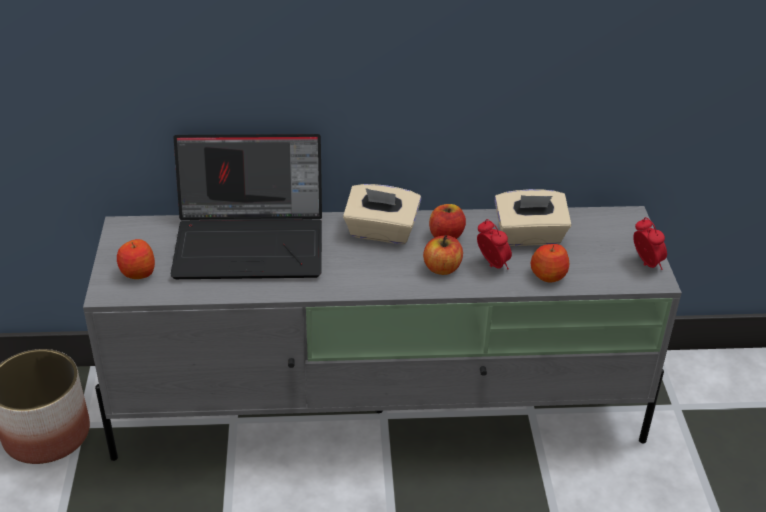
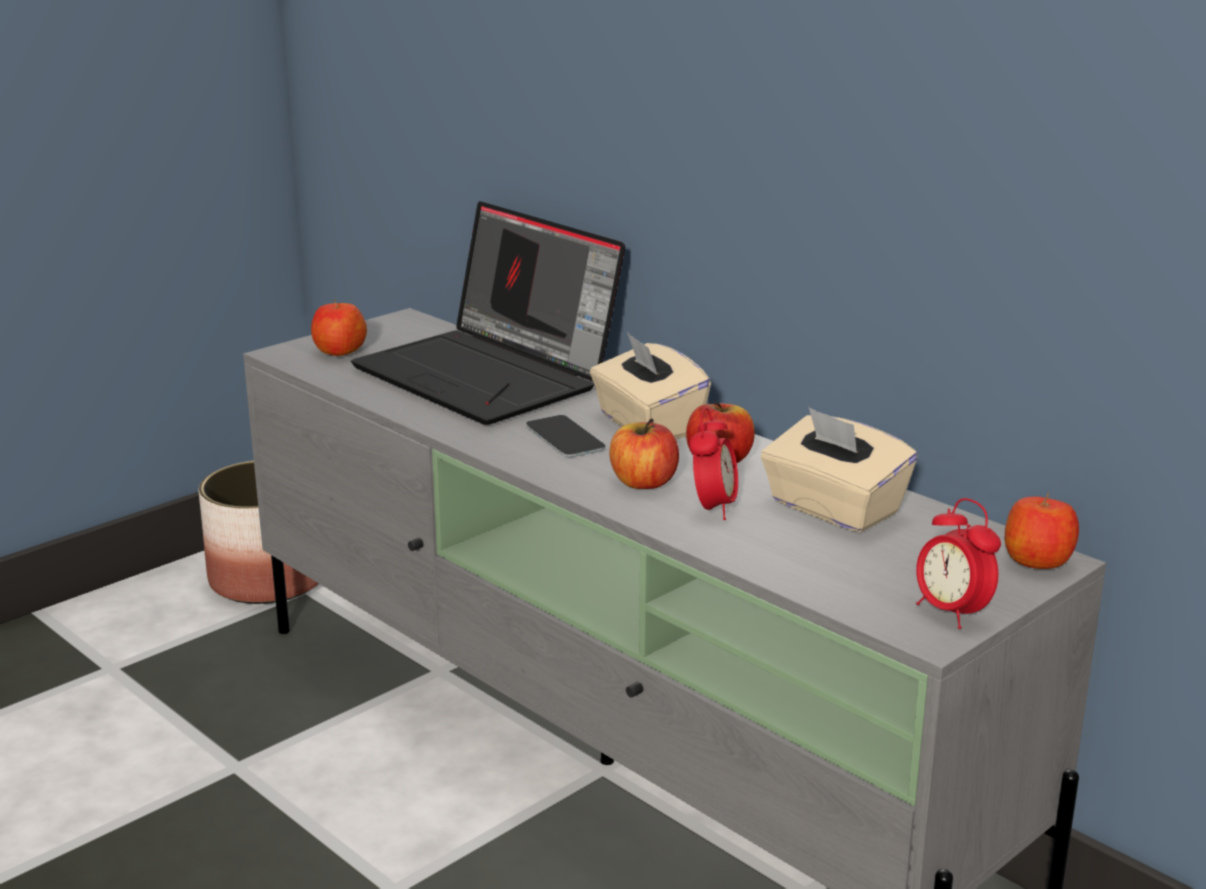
camera: 50 degrees right, 15 degrees down
(363, 262) = (565, 437): none -> phone
(548, 275) = (768, 552): apple -> apple (1037, 560)
(646, 264) = (951, 613): alarm clock -> alarm clock turned 120 degrees clockwise

